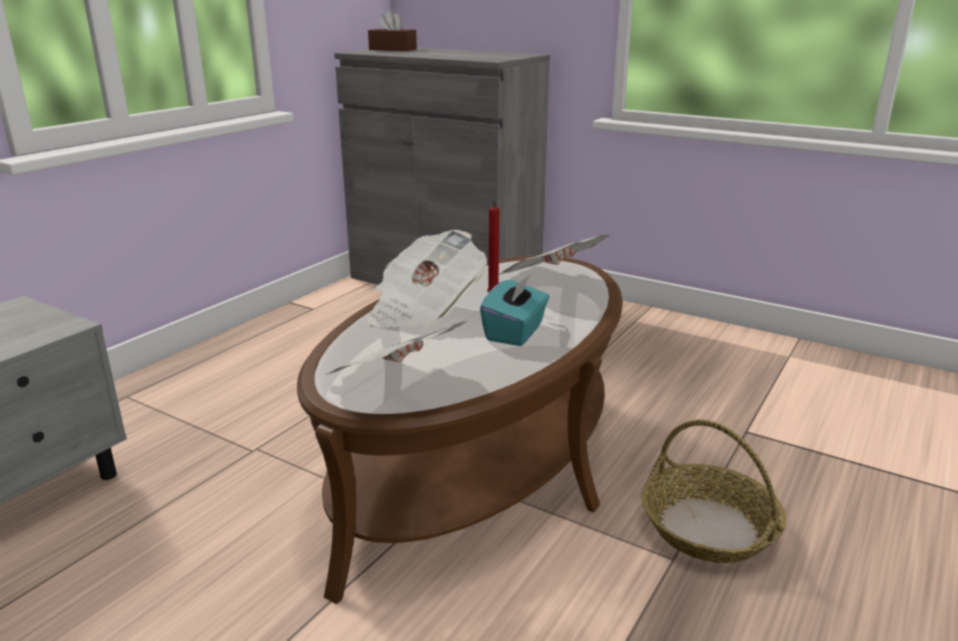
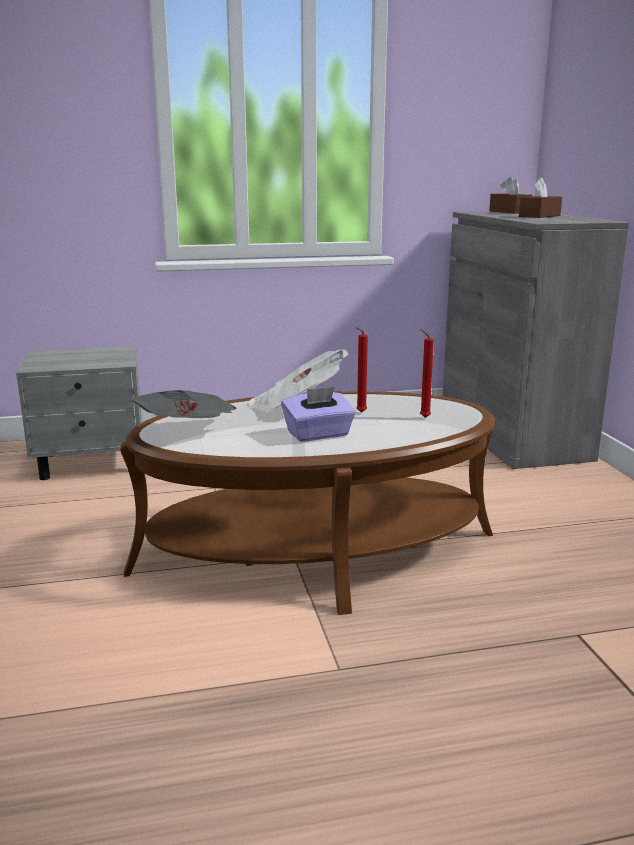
camera: 45 degrees right, 5 degrees down
(451, 53) = (539, 216): none -> brown tissue box
(515, 332) = (318, 435): turquoise tissue box -> purple tissue box
(551, 283) = (423, 417): newspaper -> red candle
(709, 528) = (404, 670): basket -> none

